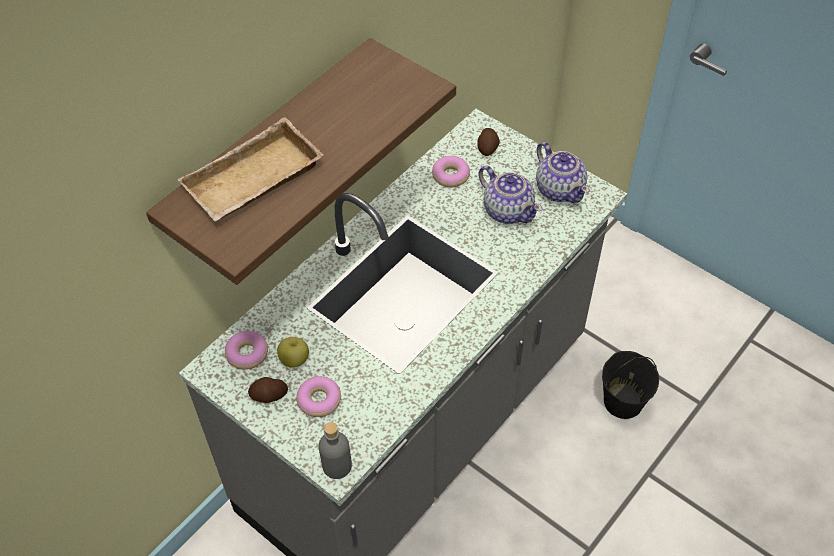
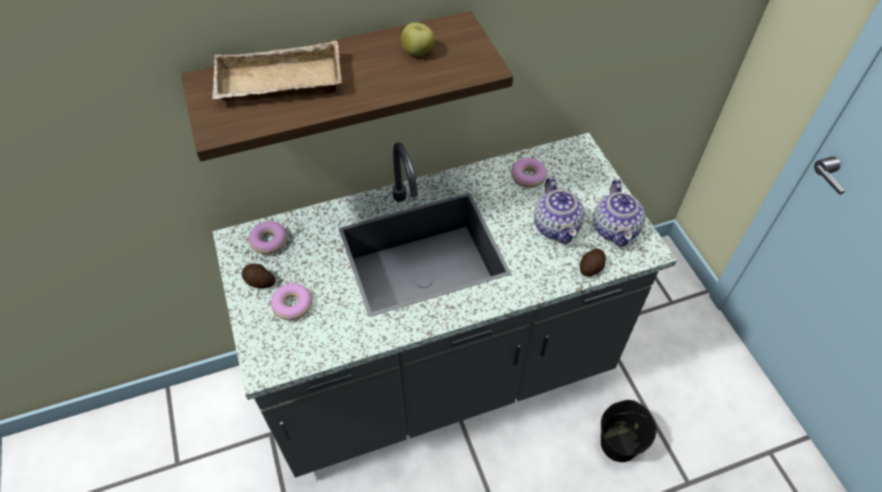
camera: 30 degrees right, 0 degrees up
(294, 360) = (298, 264): apple -> apple (418, 52)
(337, 466) = (265, 365): grey bottle -> none
(488, 147) = (576, 167): potato -> potato (591, 267)

